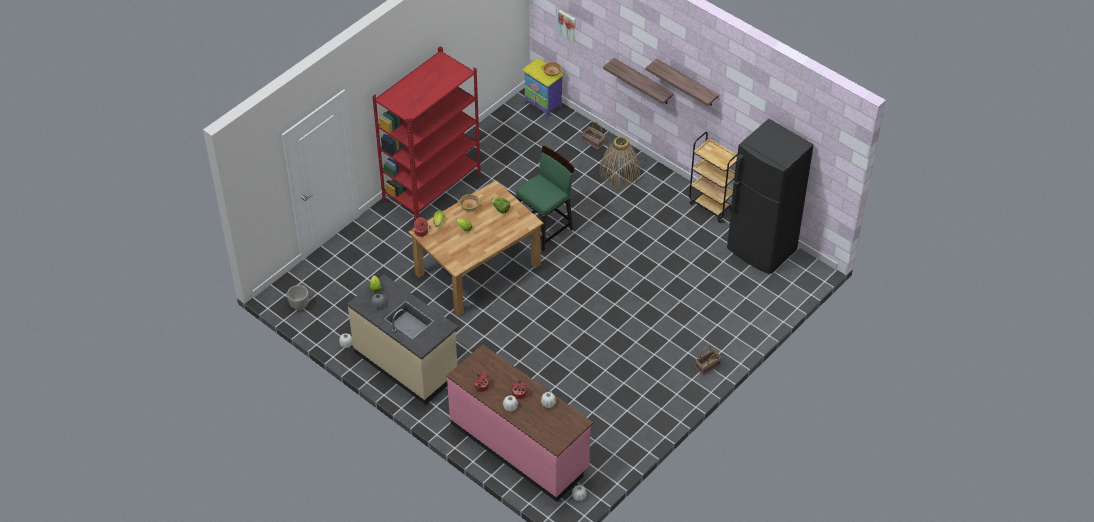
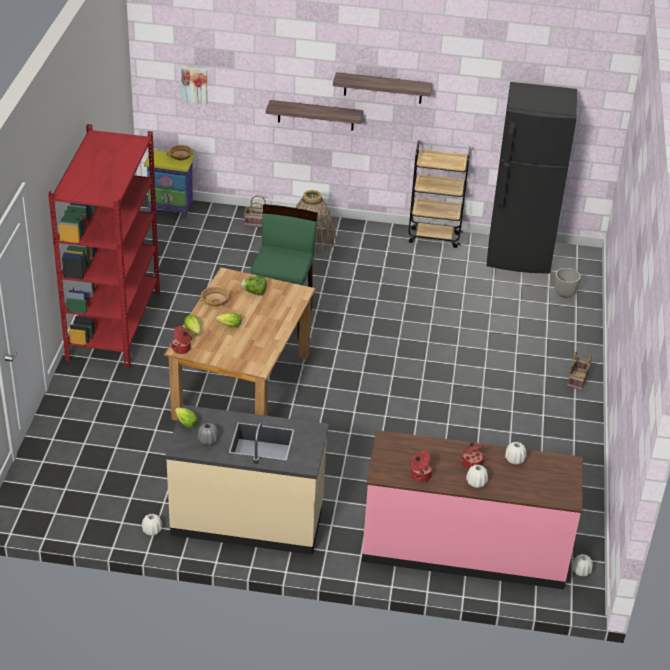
camera: 35 degrees left, 10 degrees down
(299, 305) = (52, 512): grey planter -> grey planter (564, 294)

